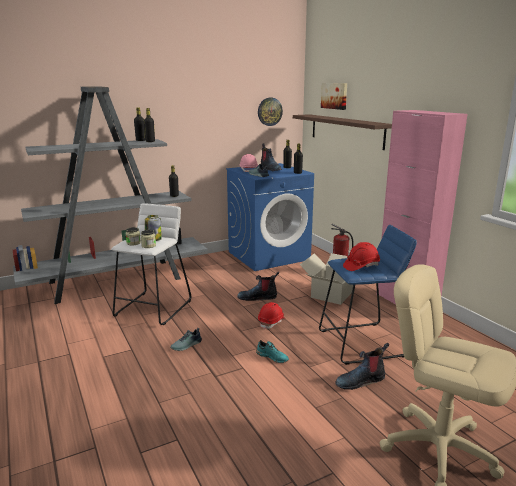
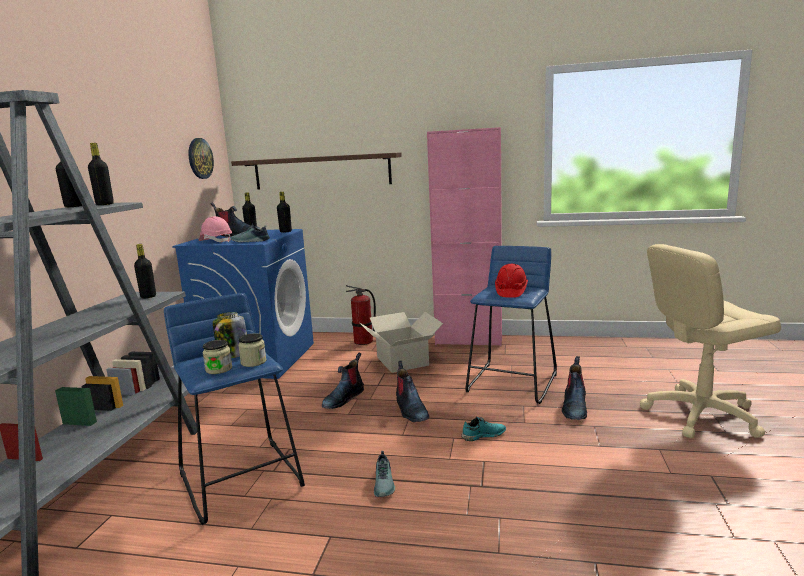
camera: 50 degrees left, 5 degrees down
(153, 308) = (242, 479): white stool -> blue stool
(272, 322) = (410, 410): red hard hat -> boot
(334, 96) = (292, 131): picture -> none

